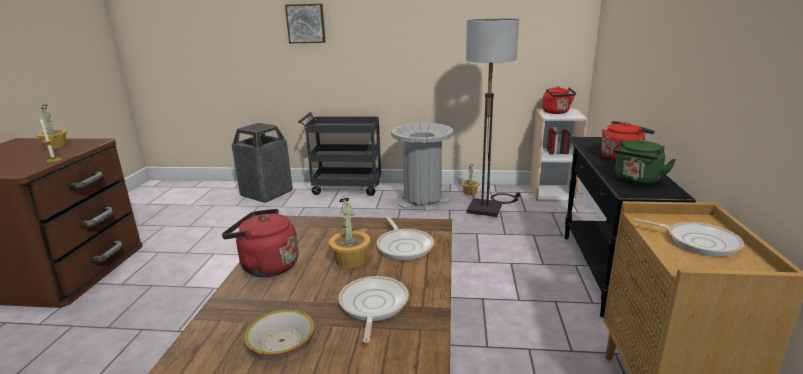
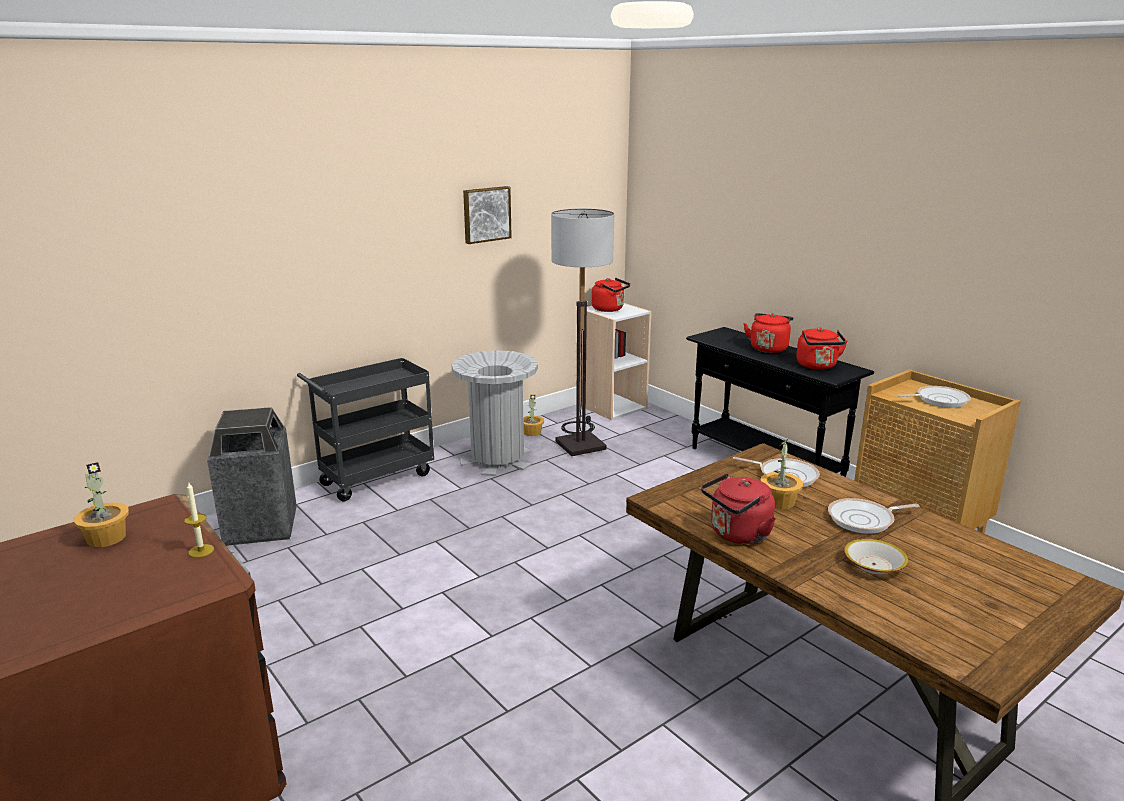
camera: 45 degrees left, 0 degrees up
(306, 23) = (285, 232): picture -> picture (486, 214)
(372, 306) = (864, 520): frying pan -> frying pan turned 60 degrees counterclockwise
(636, 180) = (817, 366): green kettle -> red kettle

